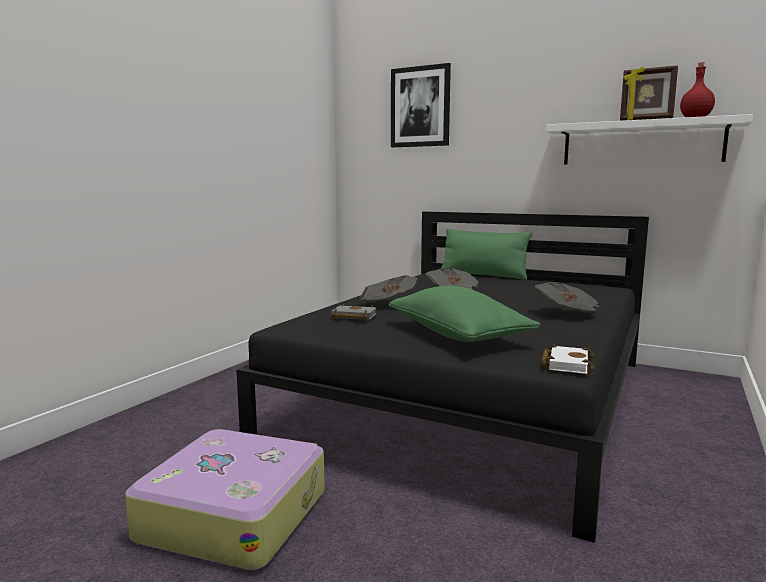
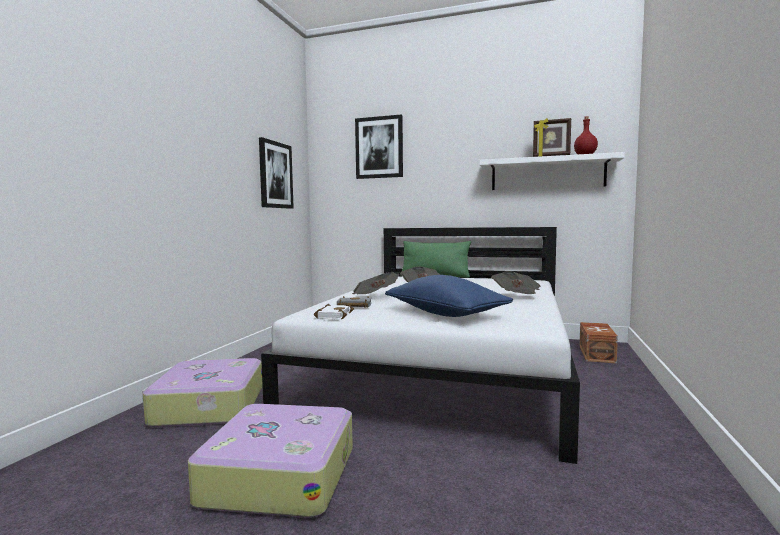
camera: 10 degrees left, 5 degrees down
(185, 423) = (207, 406): none -> suitcase
(288, 145) = (275, 175): none -> picture
(457, 335) = (445, 314): green pillow -> blue pillow
(474, 397) = (445, 369): black bed -> white bed
(565, 364) = (539, 326): white book -> white book (333, 315)
(688, 391) = (597, 354): none -> brown storage box

